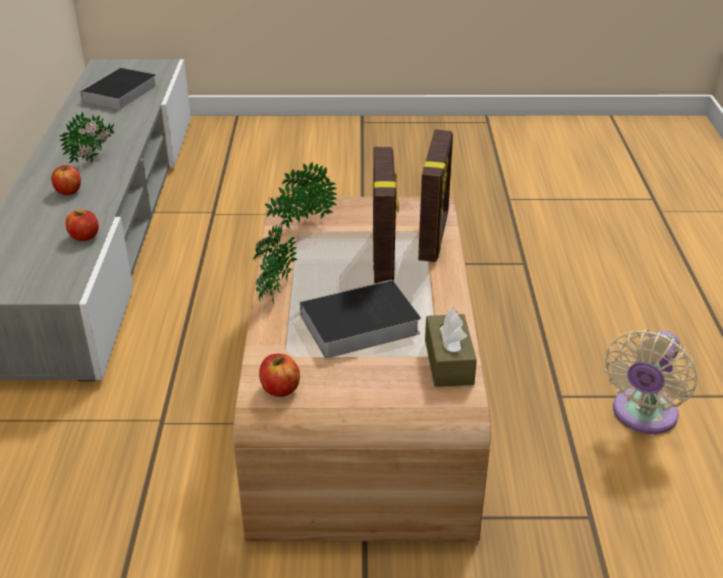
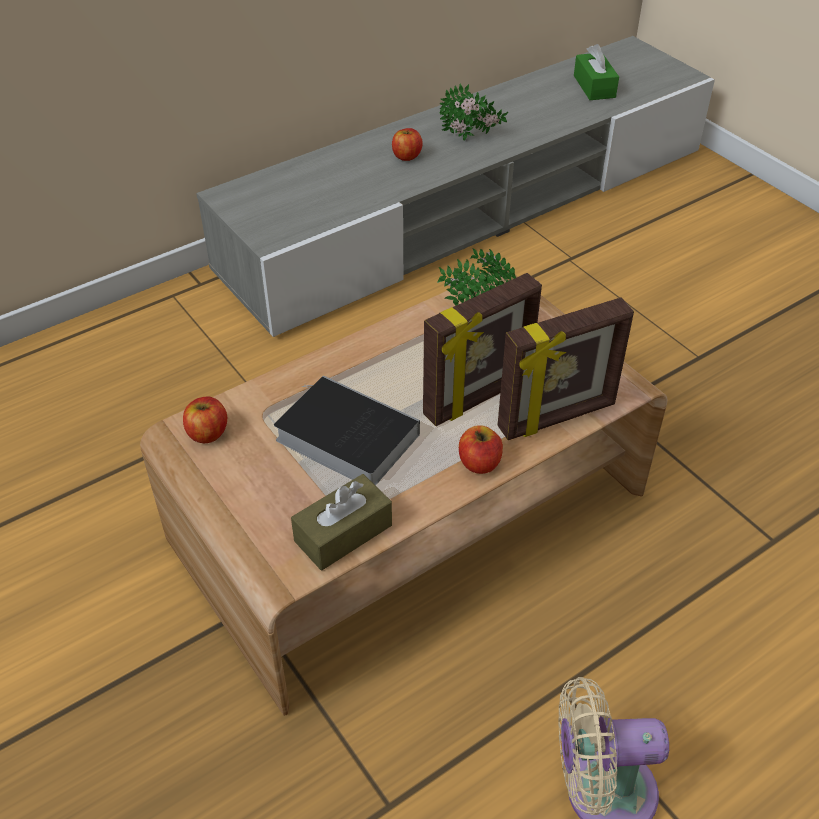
camera: 55 degrees right, 10 degrees up
(84, 236) = (351, 204): apple -> apple (479, 463)
(119, 94) = (594, 86): book -> green tissue box
(273, 293) = (342, 354): potted plant -> none

